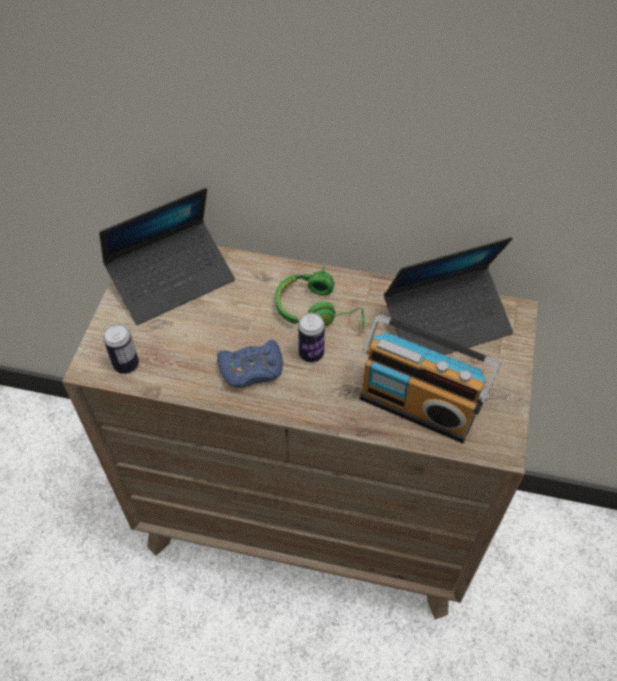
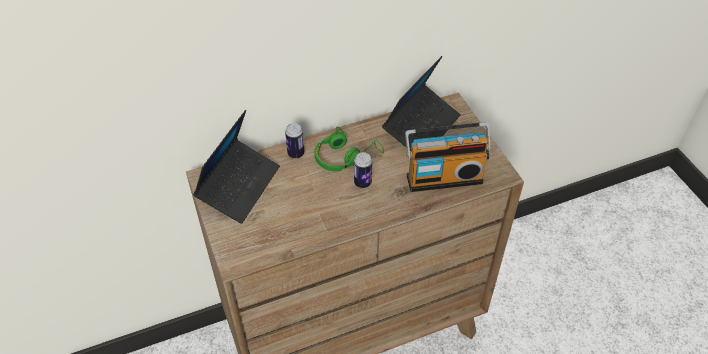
camera: 35 degrees left, 5 degrees down
(126, 365) = (256, 249): can -> can (296, 153)
(251, 369) = (336, 209): blue game controller -> none

